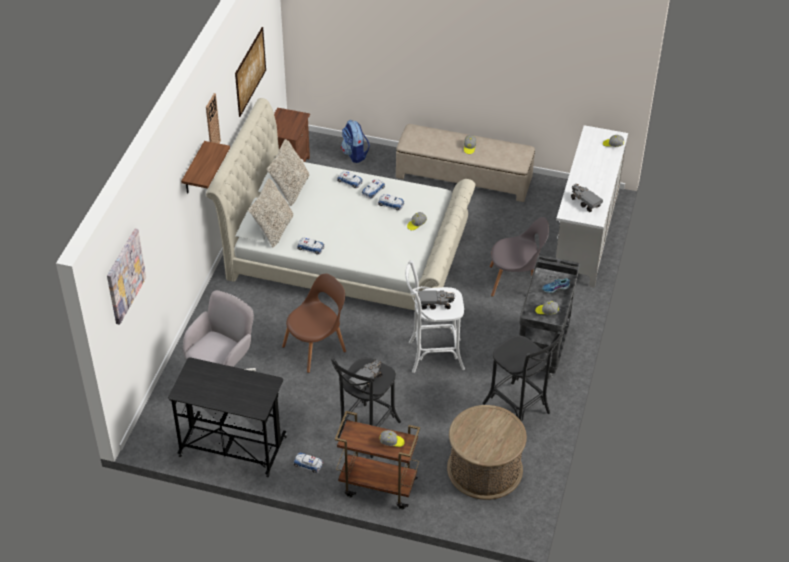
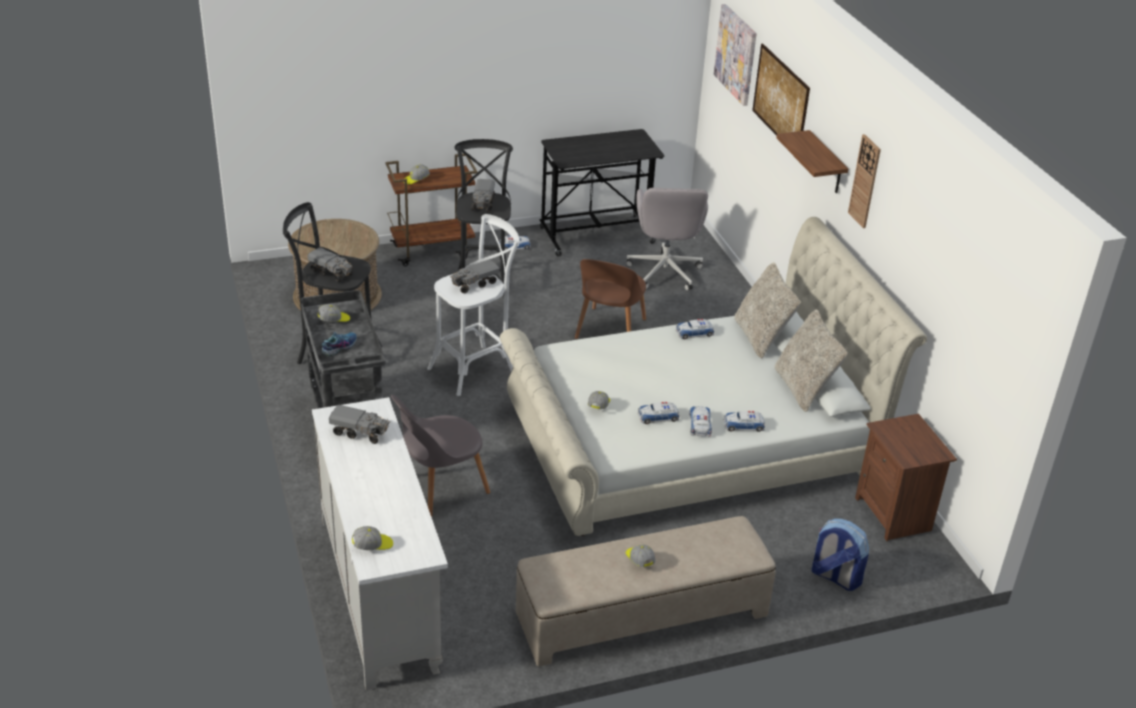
camera: 145 degrees right, 10 degrees down
(250, 71) = (942, 284): picture -> picture (780, 99)
(524, 354) = (332, 272): none -> toy truck

